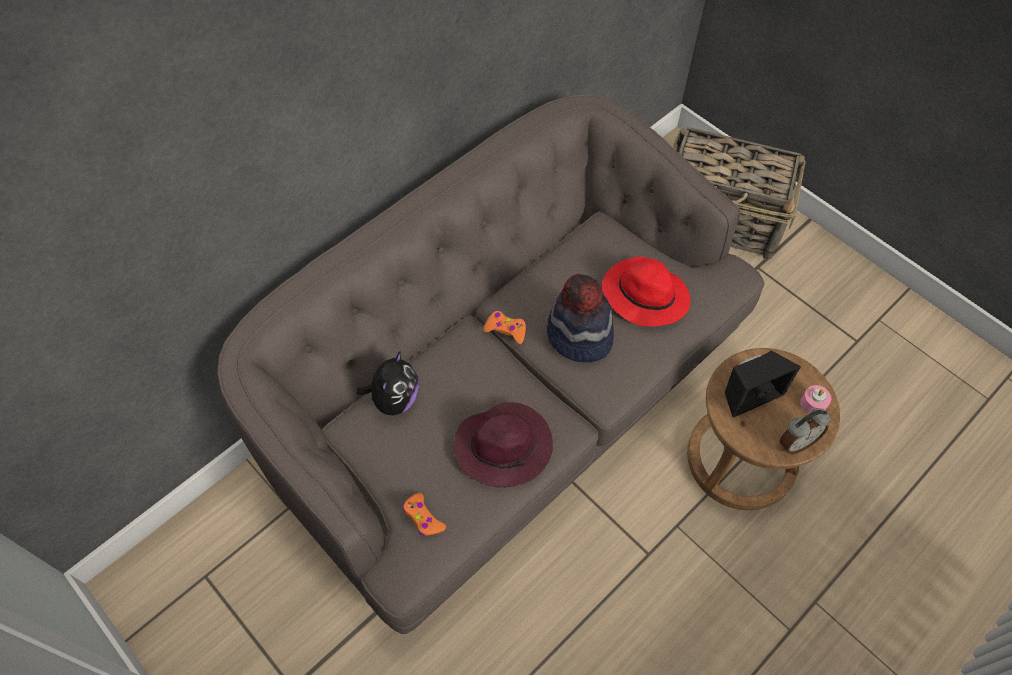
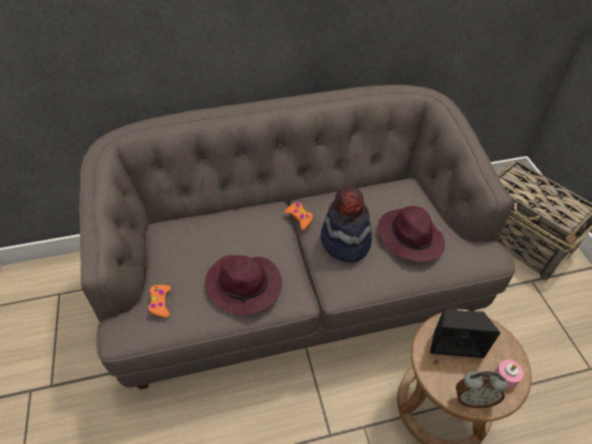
camera: 30 degrees right, 10 degrees down
(394, 399) = (200, 225): plush toy -> none
(643, 295) = (409, 237): red hat -> purple hat

